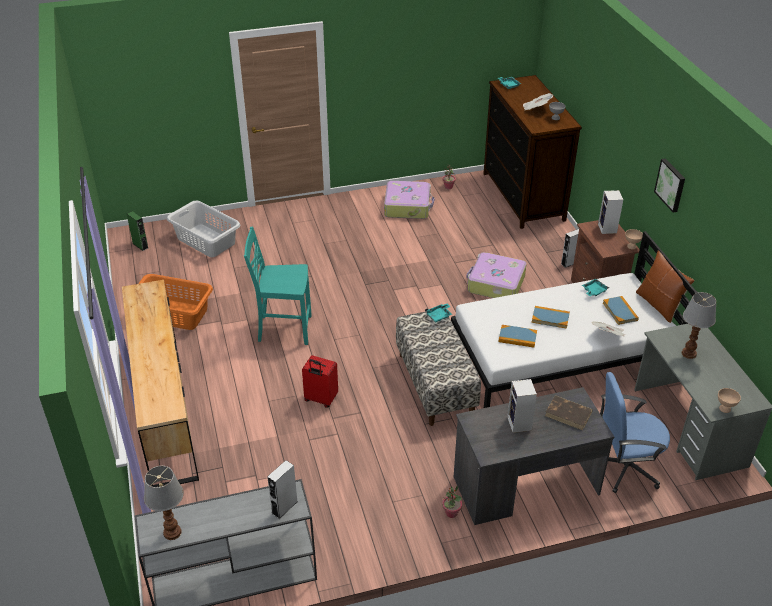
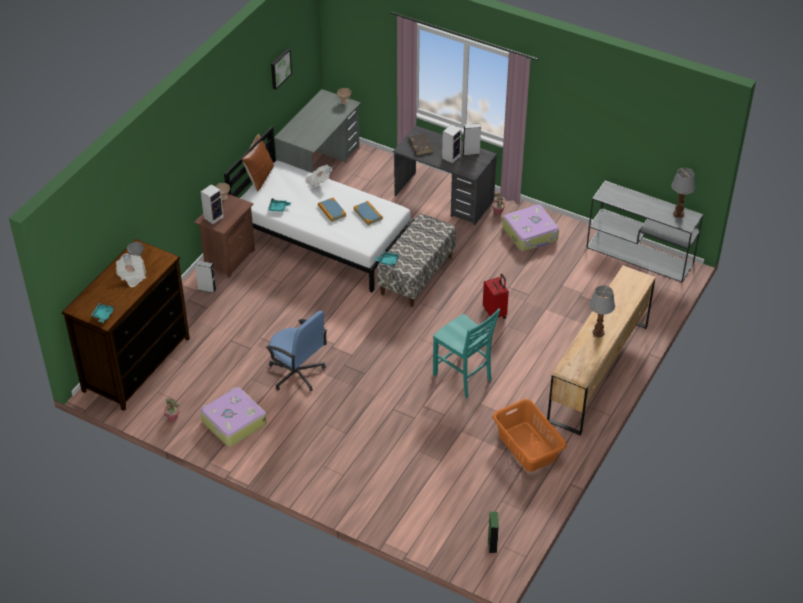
camera: 135 degrees left, 5 degrees up
(206, 240) = (432, 508): grey laundry basket -> none
(284, 507) = (613, 191): grey speaker -> grey speaker (471, 152)
(495, 284) = (279, 310): suitcase -> suitcase (530, 234)
(620, 311) = (288, 187): book -> none
(624, 466) = (382, 174): blue office chair -> blue office chair (297, 374)
(671, 185) = (221, 124): picture -> picture (280, 68)
(688, 354) = (313, 129): table lamp -> table lamp (598, 332)

